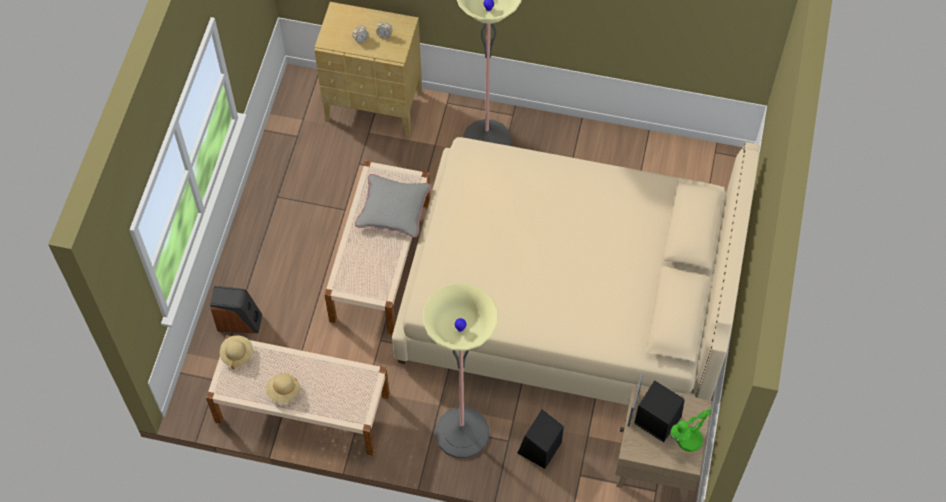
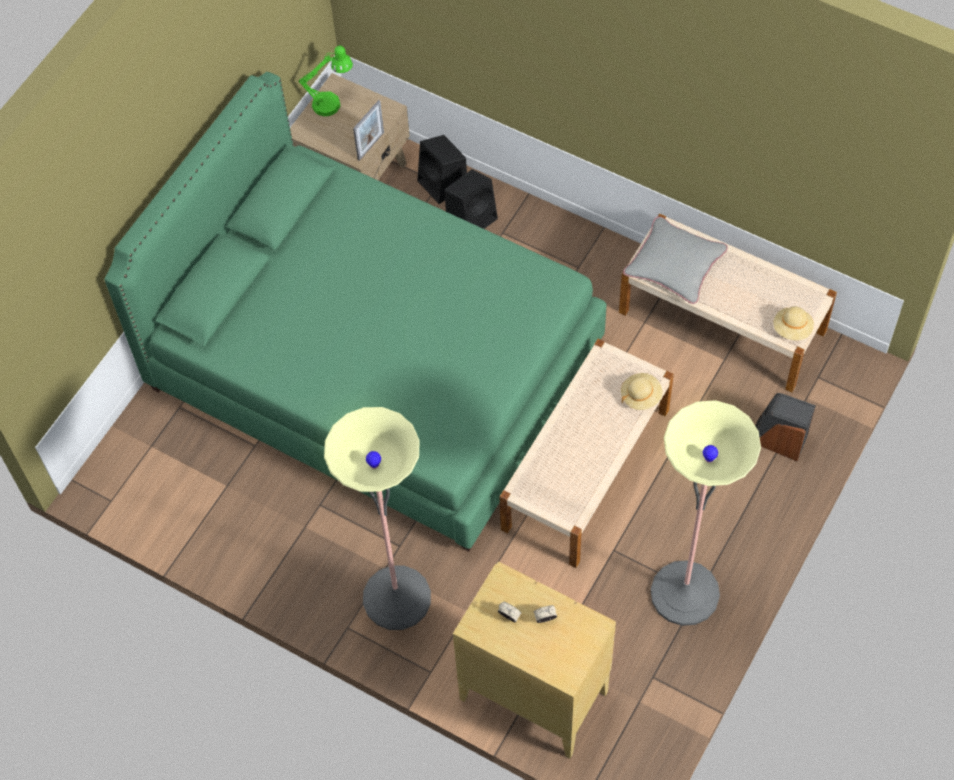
camera: 160 degrees left, 0 degrees up
(284, 392) = (745, 275): beige hat -> beige hat (641, 396)
(393, 209) = (559, 457): grey pillow -> grey pillow (674, 265)
(462, 433) = (550, 252): floor lamp -> floor lamp (685, 593)
(568, 298) = (375, 366): beige bed -> green bed
(656, 420) = (351, 130): black speaker -> black speaker (443, 184)

